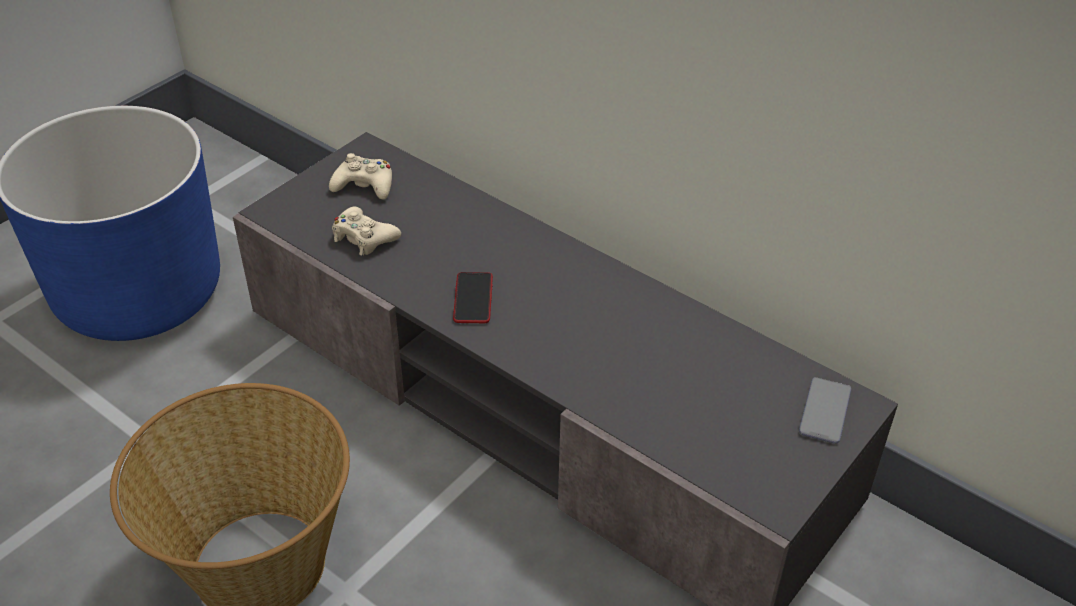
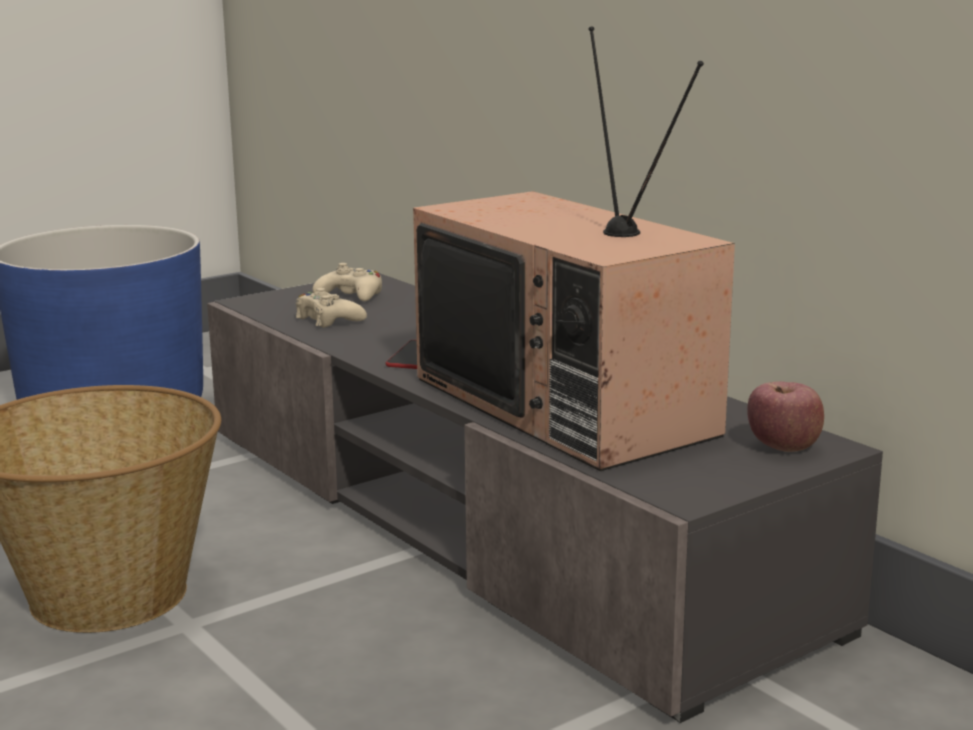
camera: 15 degrees right, 25 degrees down
(637, 370) = (570, 406): none -> television
(824, 411) = (784, 447): phone -> apple

